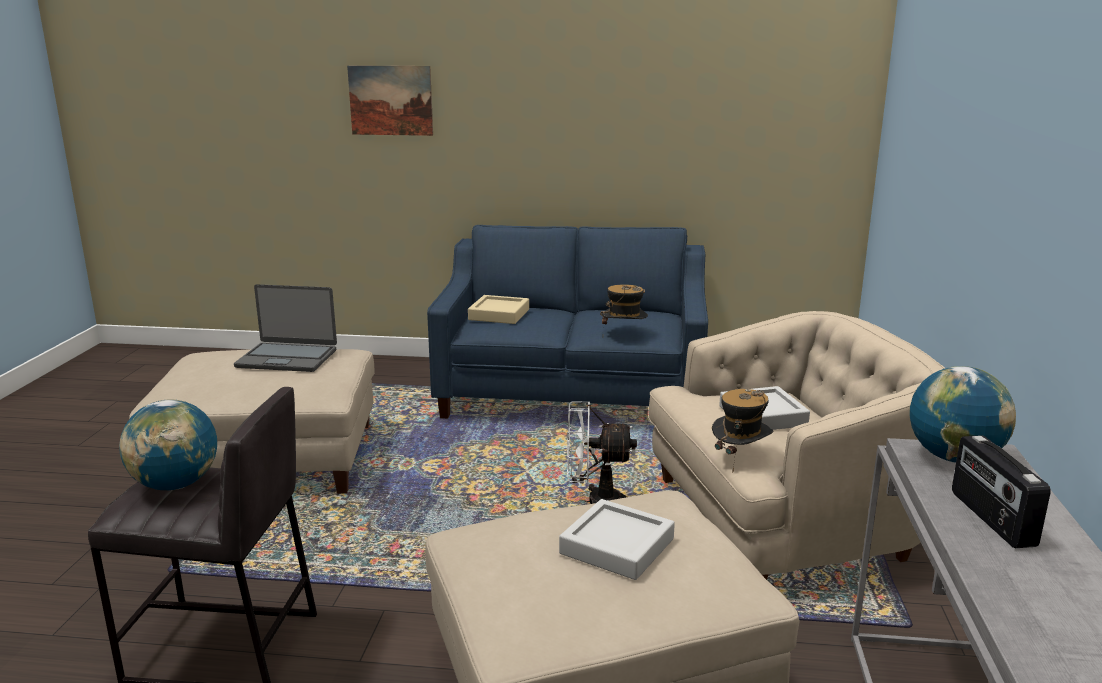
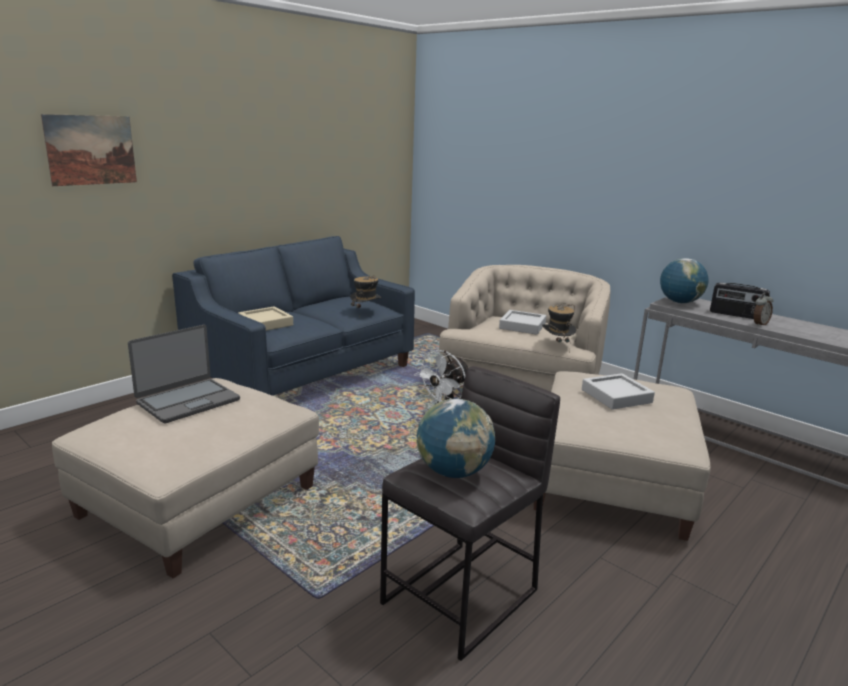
camera: 55 degrees left, 0 degrees up
(975, 550) = (759, 324): none -> alarm clock

